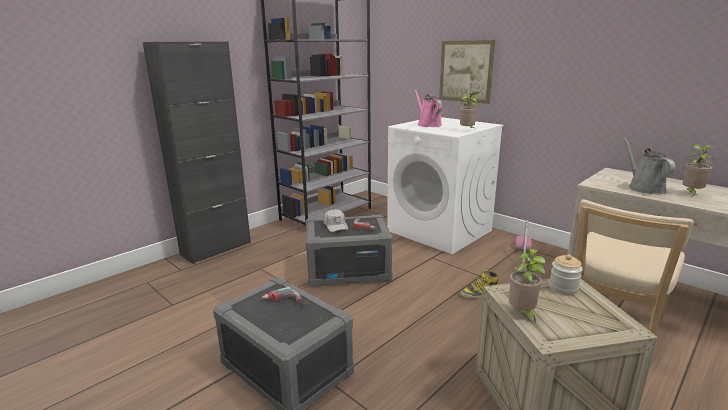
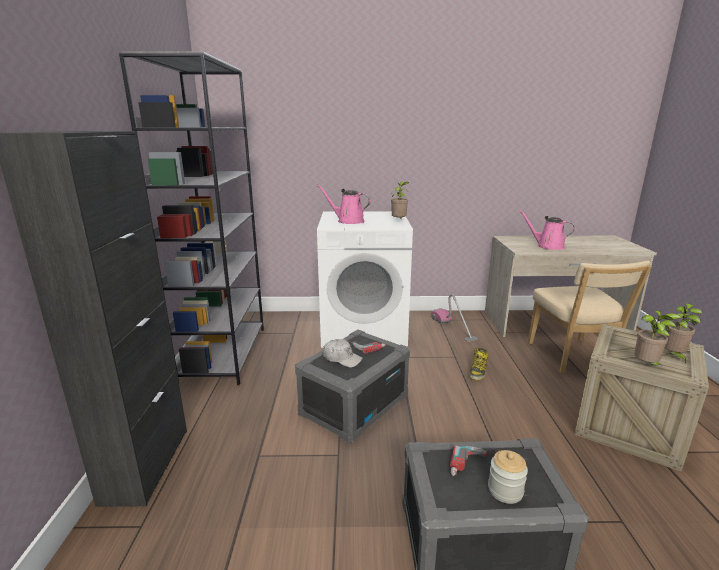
camera: 45 degrees left, 0 degrees up
(466, 71) = (353, 161): picture -> none
(563, 288) = (618, 336): jar -> jar (505, 490)
(644, 188) = (547, 246): grey watering can -> pink watering can
(691, 193) = (572, 244): potted plant -> potted plant (673, 356)

